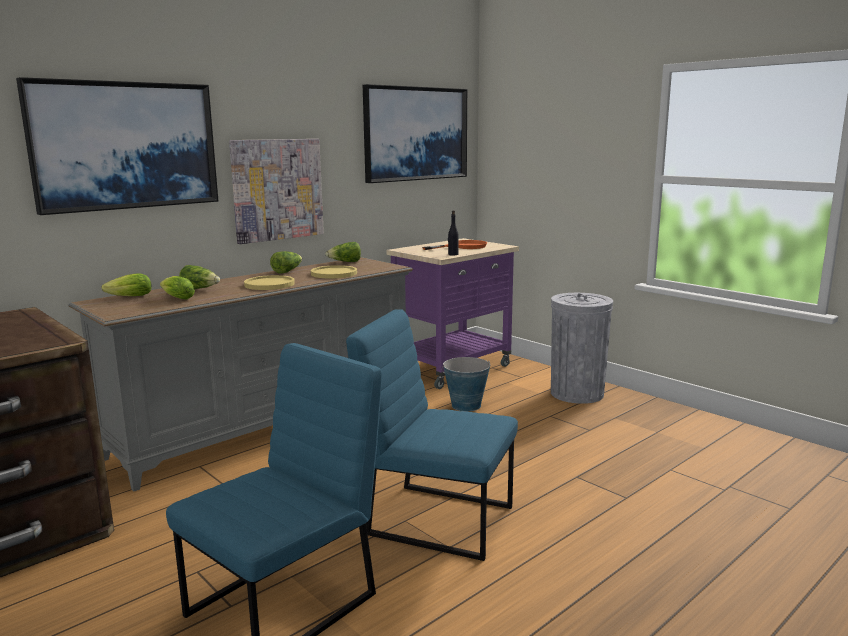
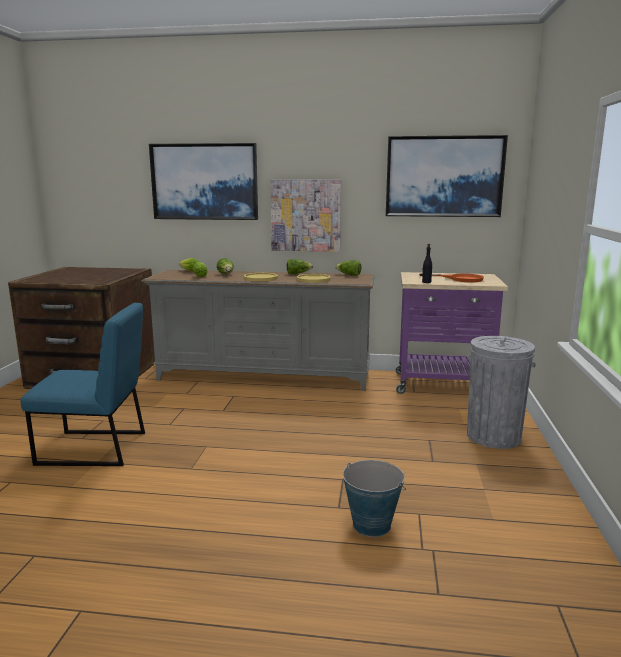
camera: 50 degrees right, 0 degrees up
(436, 518) = (219, 454): blue chair -> none
(466, 405) = (389, 409): bucket -> bucket (371, 525)

